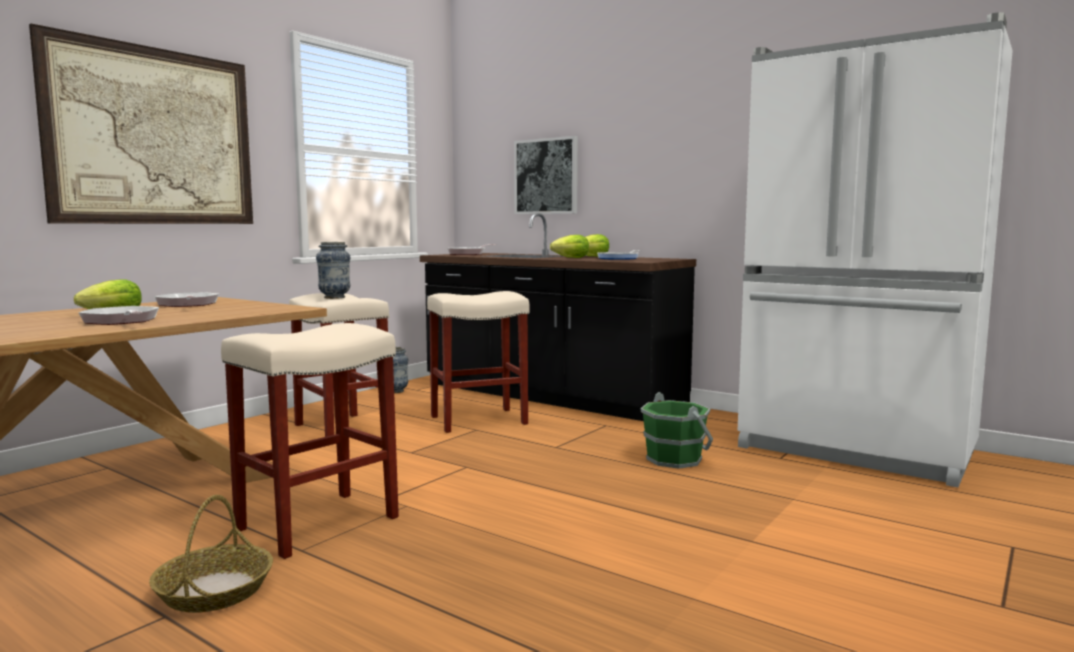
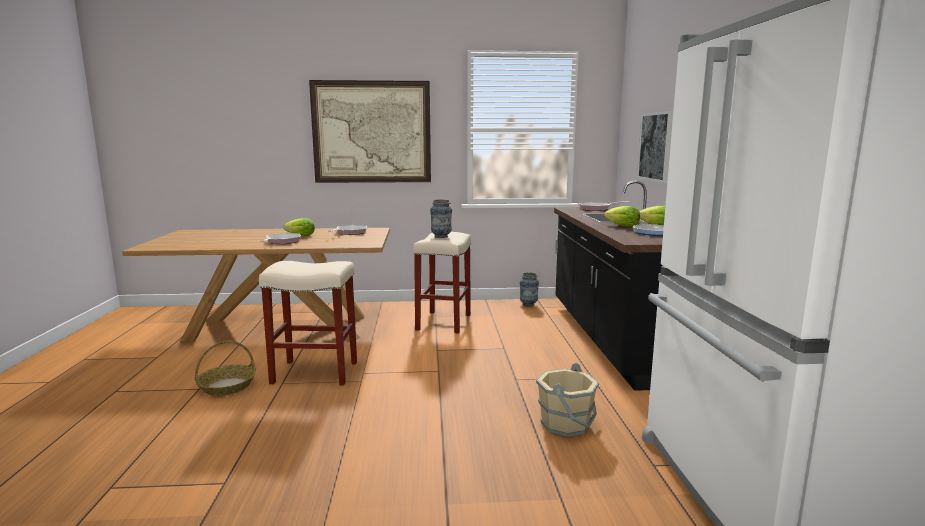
camera: 50 degrees right, 5 degrees up
(479, 420) = (523, 342): beige stool -> none
(675, 459) = (566, 424): green bucket -> beige bucket

